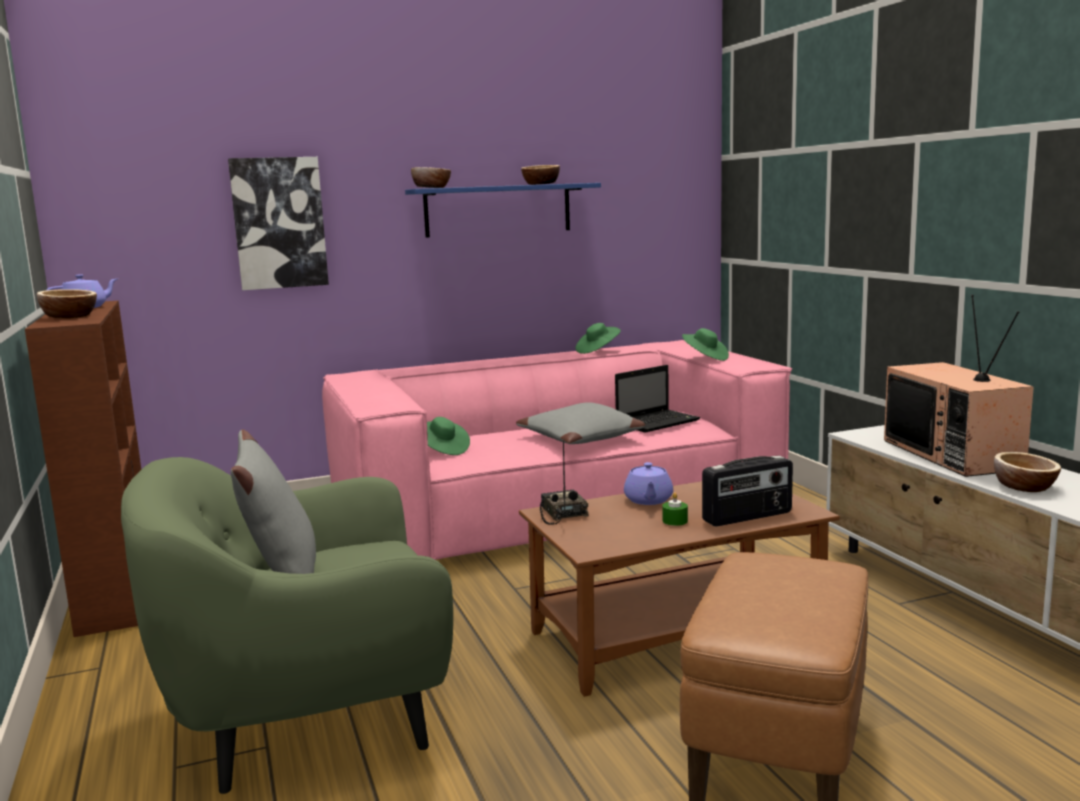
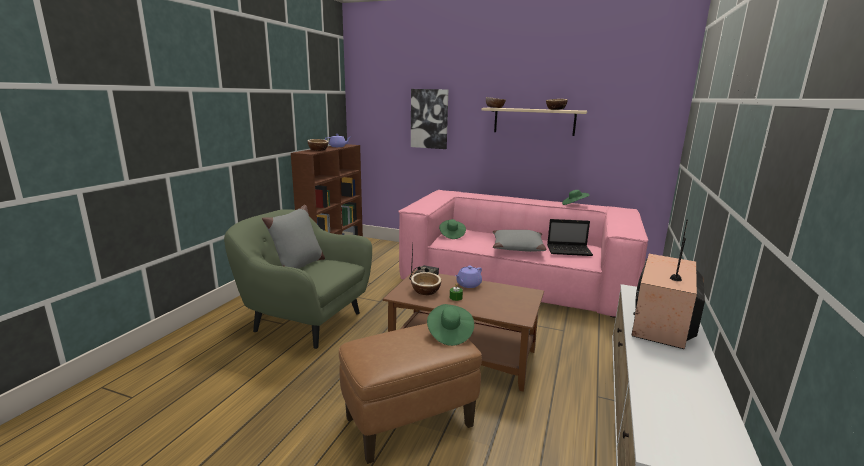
camera: 40 degrees right, 5 degrees up
(498, 210) = (534, 121): blue shelf -> beige shelf
(705, 358) = (614, 222): green hat -> green hat (449, 334)
(748, 517) = (489, 309): radio -> none
(1024, 487) = (652, 356): bowl -> bowl (425, 291)

